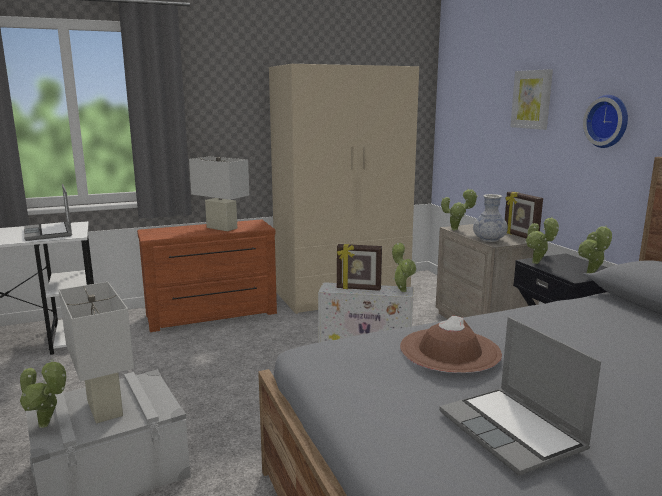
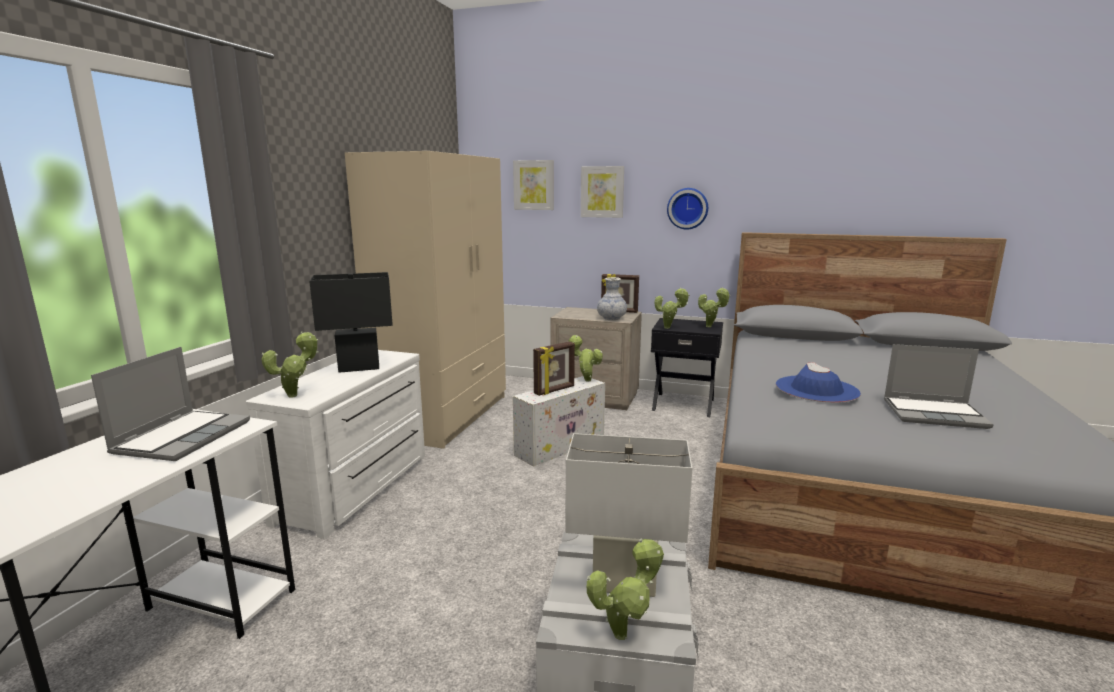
camera: 50 degrees left, 0 degrees up
(49, 233) = (183, 437): laptop -> laptop turned 90 degrees counterclockwise
(212, 315) = (358, 487): brown dresser -> white dresser
(222, 228) = (359, 368): white table lamp -> black table lamp
(449, 350) = (816, 389): brown hat -> blue hat
(456, 229) = (568, 316): potted plant -> potted plant (296, 395)
(481, 92) = (534, 185): none -> picture

